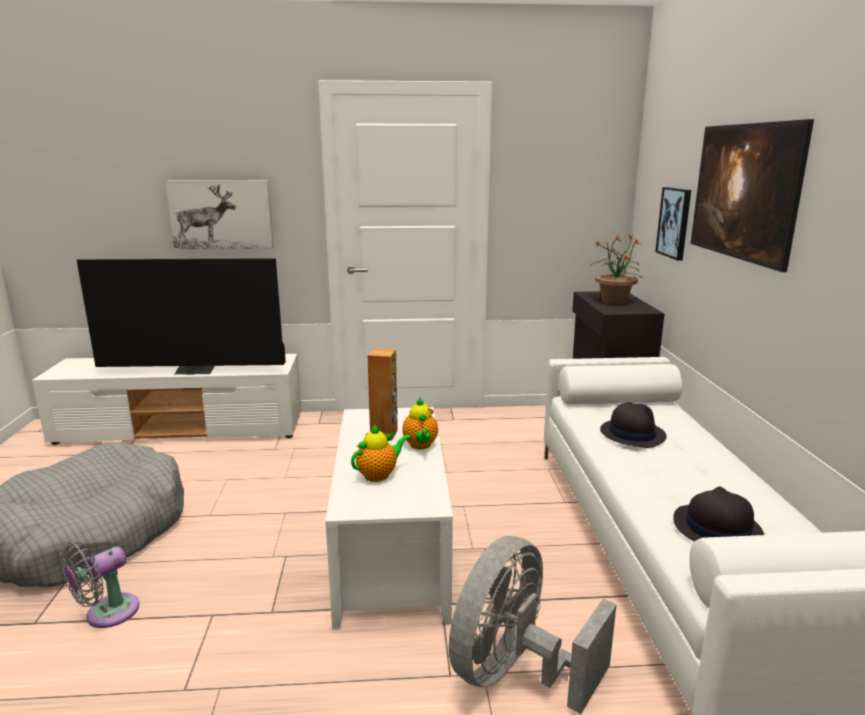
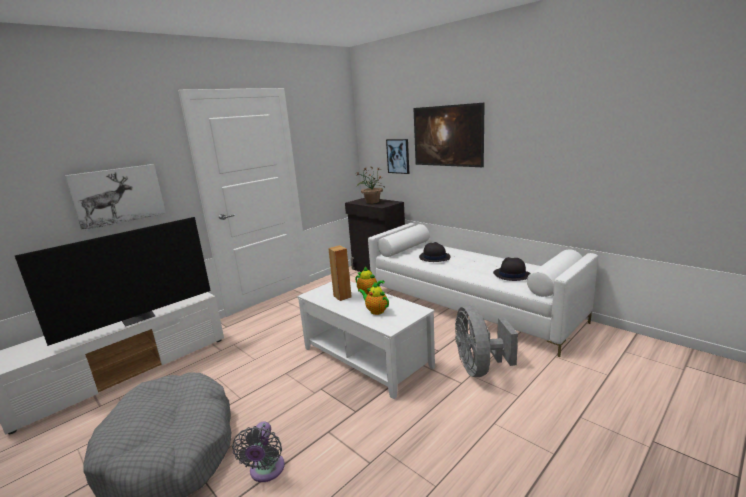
camera: 40 degrees left, 0 degrees up
(379, 475) = (375, 311): teapot -> teapot turned 60 degrees counterclockwise

